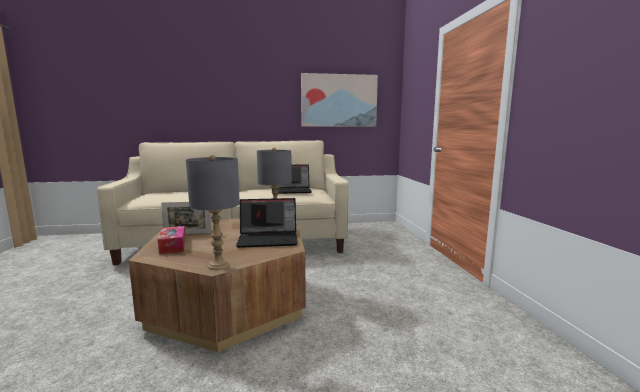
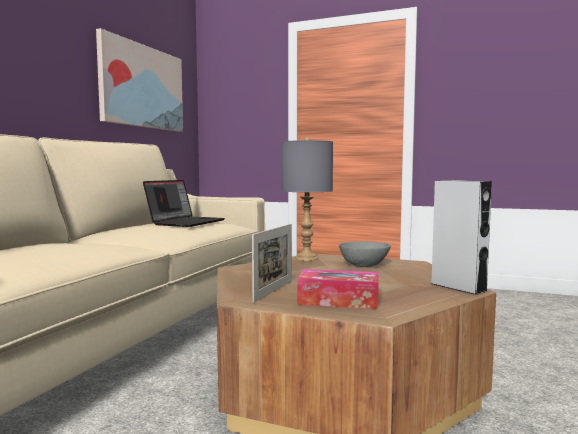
camera: 60 degrees left, 5 degrees down
(219, 265) = (458, 287): grey table lamp -> grey speaker
(269, 239) = (364, 265): laptop -> grey bowl

